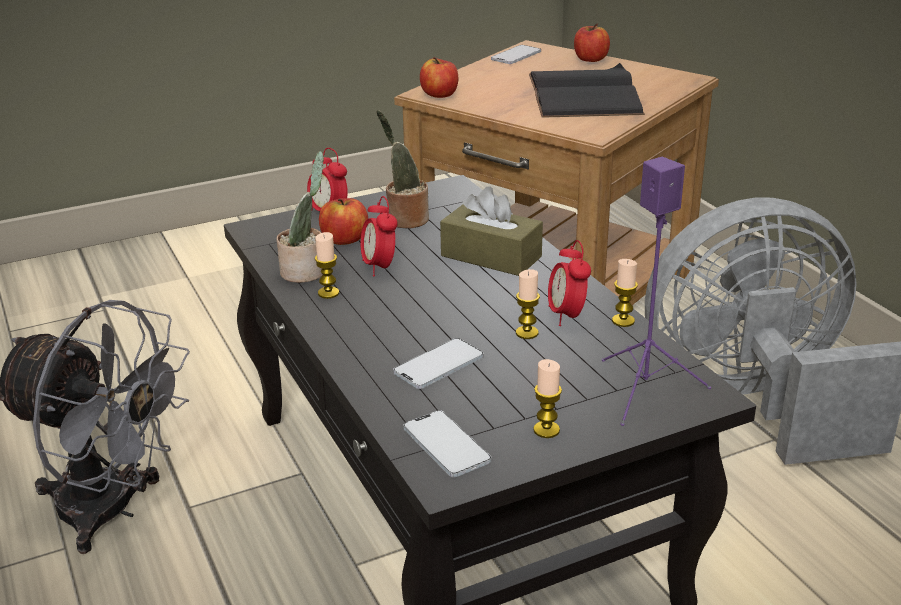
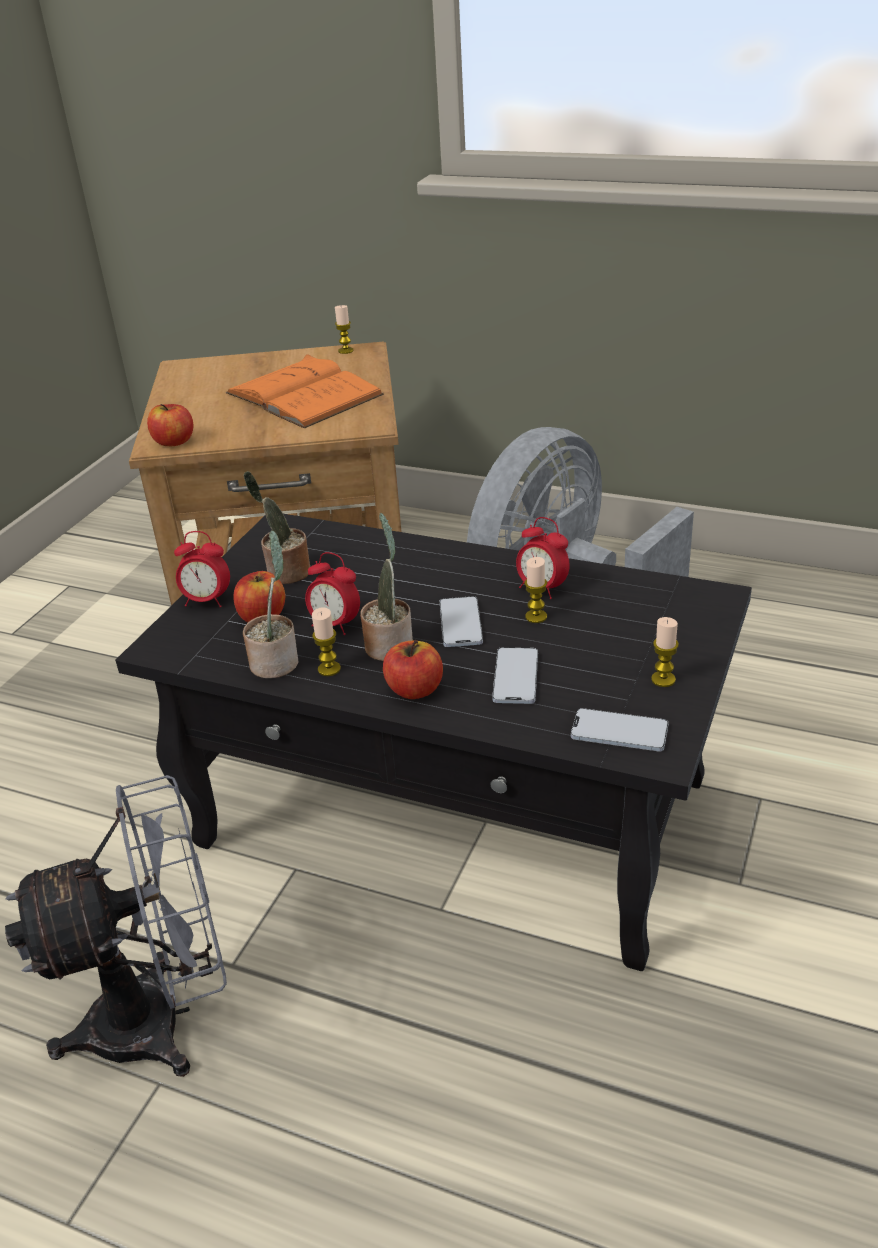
camera: 40 degrees left, 5 degrees up
(392, 298) = (389, 644): none -> potted plant
(491, 256) = (410, 570): brown tissue box -> none
(516, 56) = (181, 379): phone -> phone (460, 623)
(584, 94) = (304, 394): black book -> orange book
(590, 59) = (255, 360): apple -> apple (414, 689)
(623, 321) = (584, 572): candle -> candle (345, 351)
(646, 389) = (676, 613): purple speaker -> none

